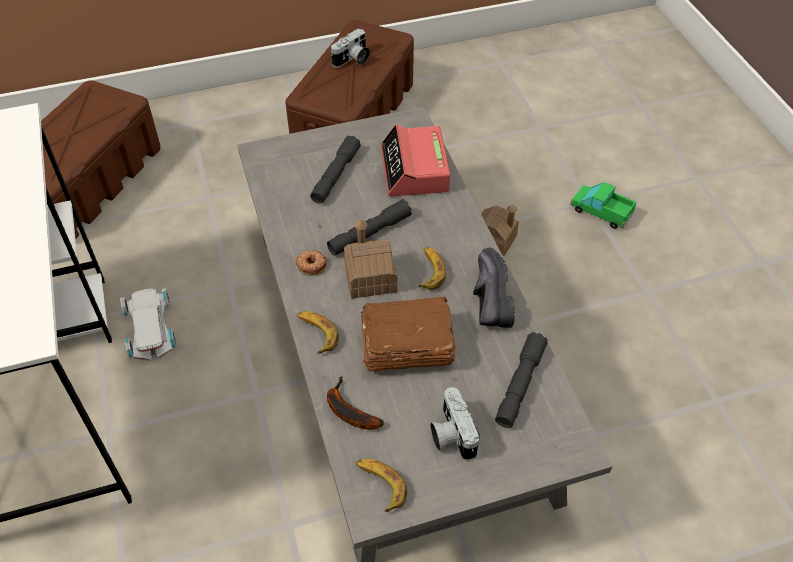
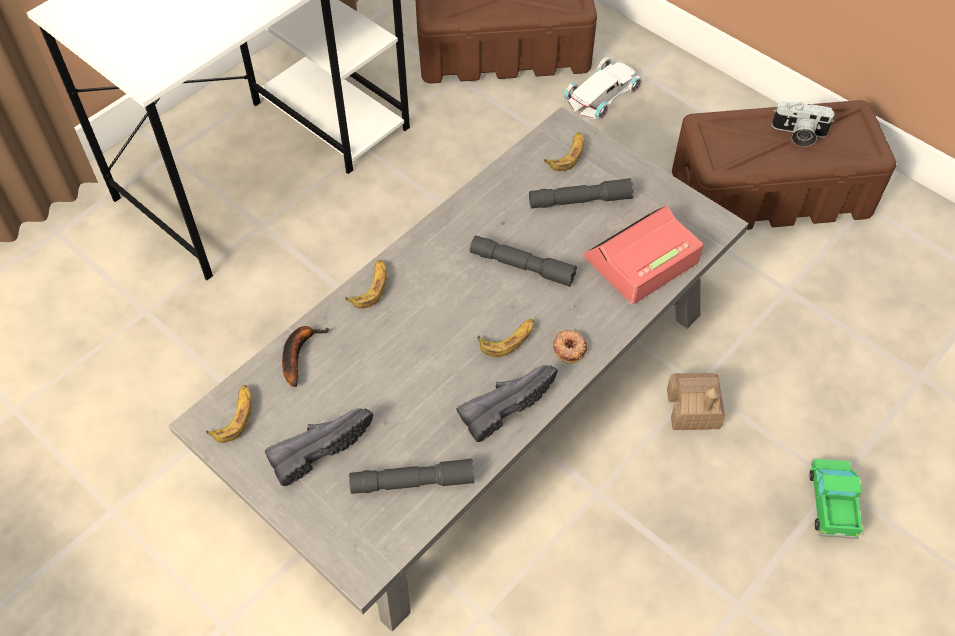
camera: 60 degrees right, 5 degrees up
(151, 326) = (381, 190): white toy car -> white toy car (604, 94)
(287, 162) = (567, 155): none -> banana
(311, 264) = (449, 241): donut -> donut (570, 348)
(370, 278) = (465, 295): toy house -> none
(405, 345) = (400, 363): brown book -> none
(450, 434) = (319, 447): camera -> black shoe

